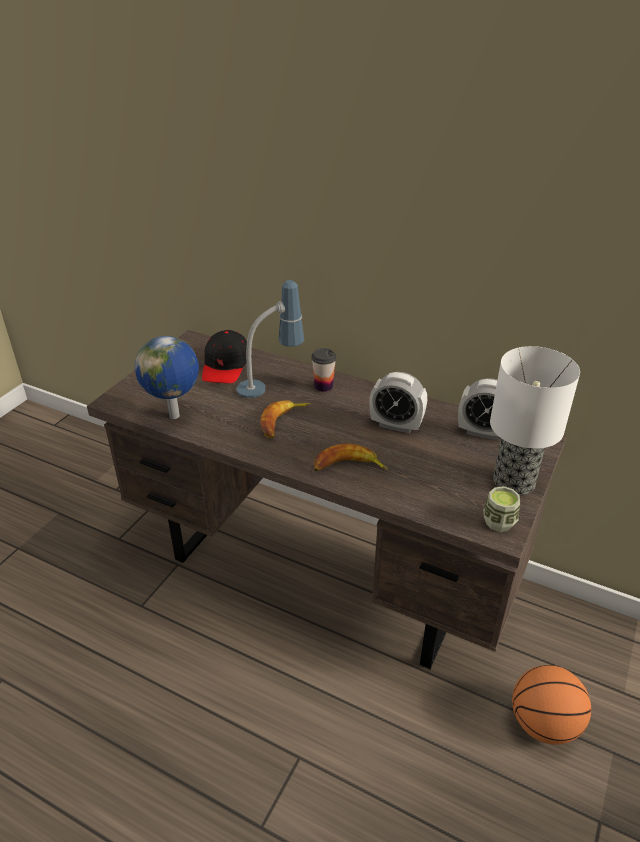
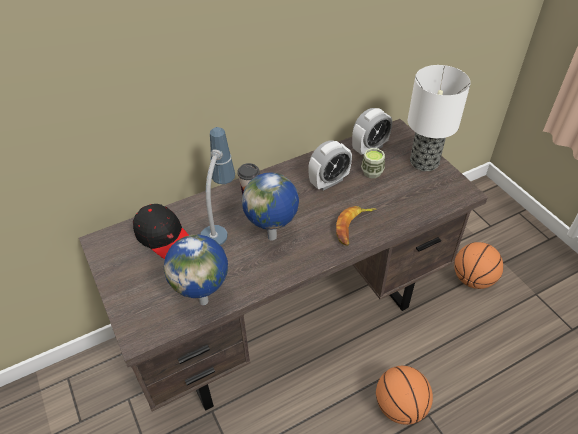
camera: 55 degrees left, 10 degrees up
(283, 422) = (273, 237): banana -> globe
(289, 721) = (400, 406): none -> basketball
(499, 522) = (454, 188): cup -> cup (372, 172)

